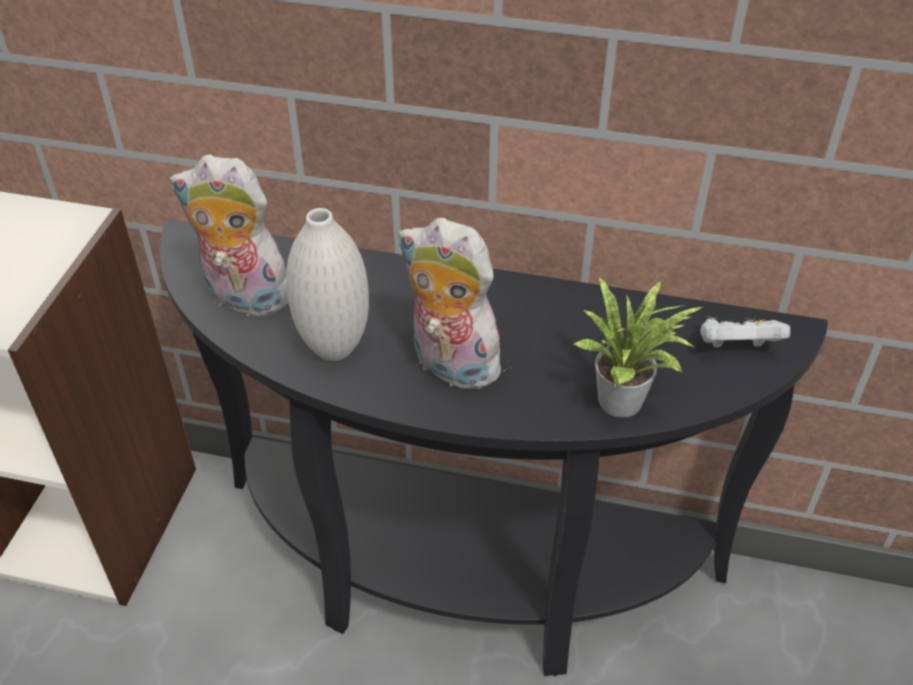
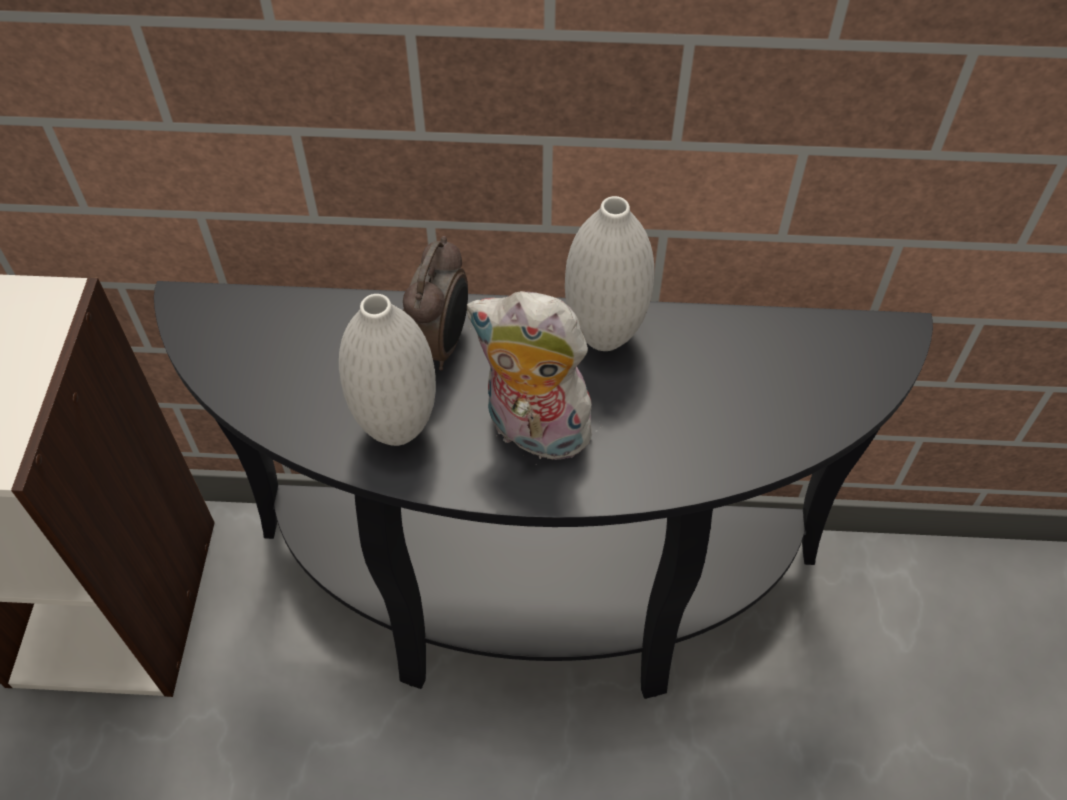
camera: 10 degrees left, 10 degrees up
(243, 299) = (275, 378): plush toy -> none
(387, 291) = (441, 344): none -> alarm clock
(529, 301) = (604, 335): none -> white vase
(626, 401) = (736, 448): potted plant -> none
(736, 348) = (841, 363): white game controller -> none

